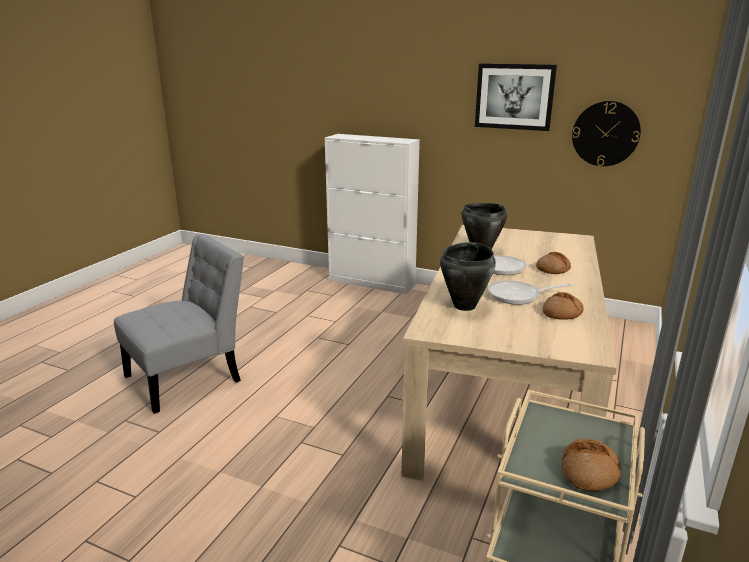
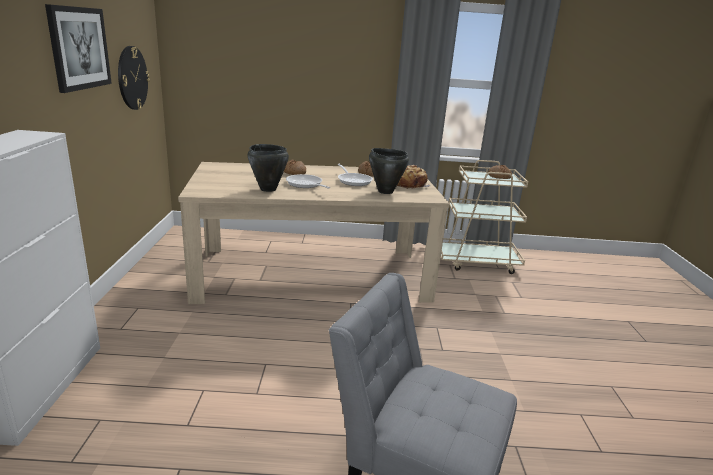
camera: 115 degrees left, 0 degrees up
(500, 331) = (410, 184): none -> bread

